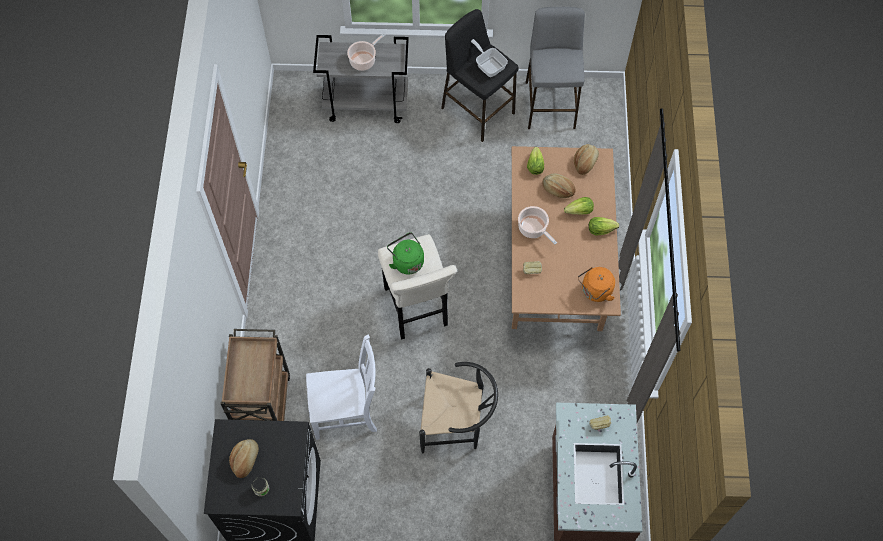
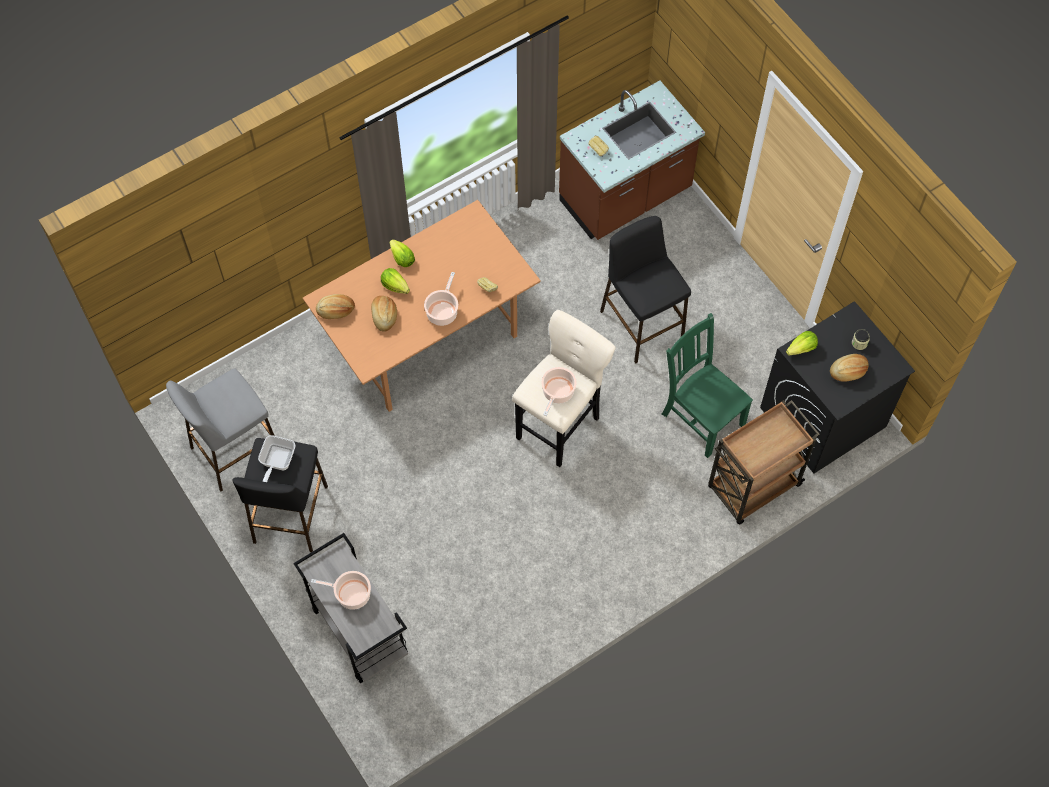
camera: 125 degrees left, 0 degrees up
(347, 411) = (701, 416): white chair -> green chair
(406, 261) = (557, 393): green kettle -> cooking pot
(457, 425) = (641, 324): black chair -> black stool
(535, 166) = (371, 350): lettuce -> lettuce (801, 348)
(595, 291) = (470, 229): orange kettle -> none

